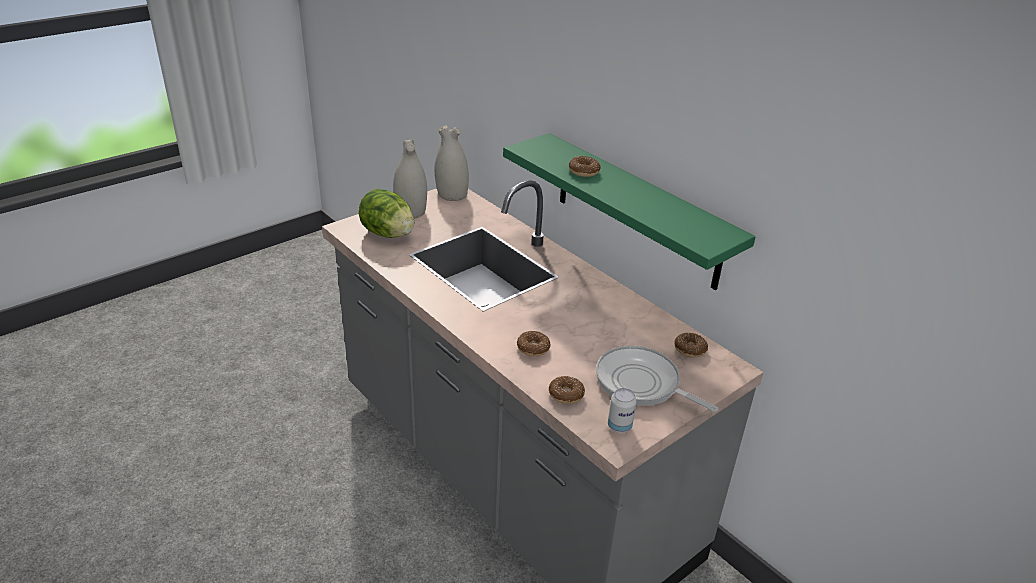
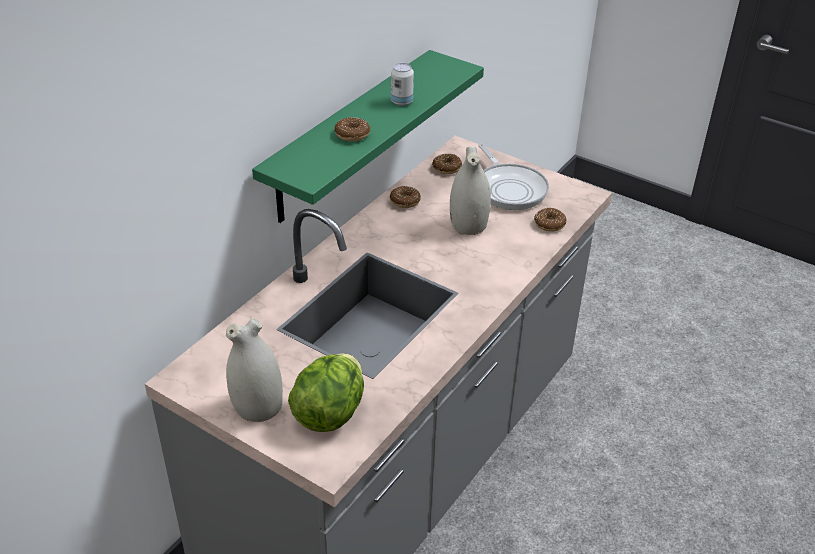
camera: 105 degrees left, 5 degrees up
(451, 195) = (192, 378): white vase -> white vase (468, 226)
(533, 348) = (499, 250): donut -> donut (405, 201)
(619, 426) = (568, 195): can -> can (401, 102)
(641, 384) = (509, 188): frying pan -> frying pan turned 45 degrees counterclockwise

